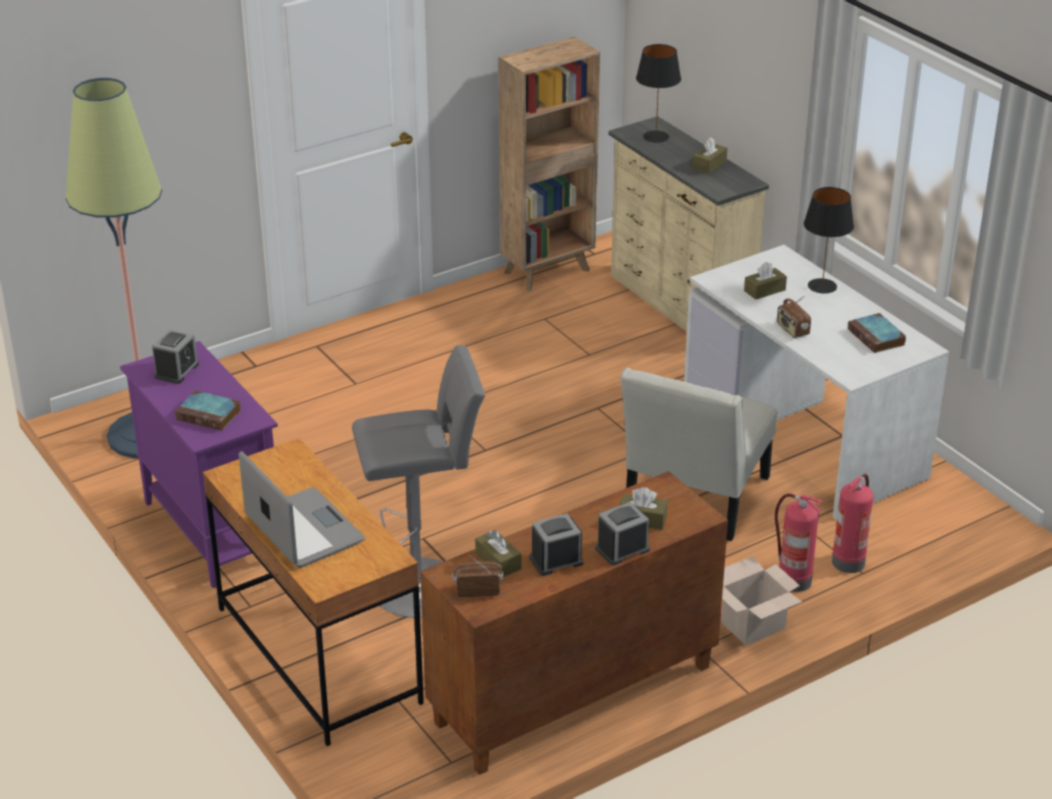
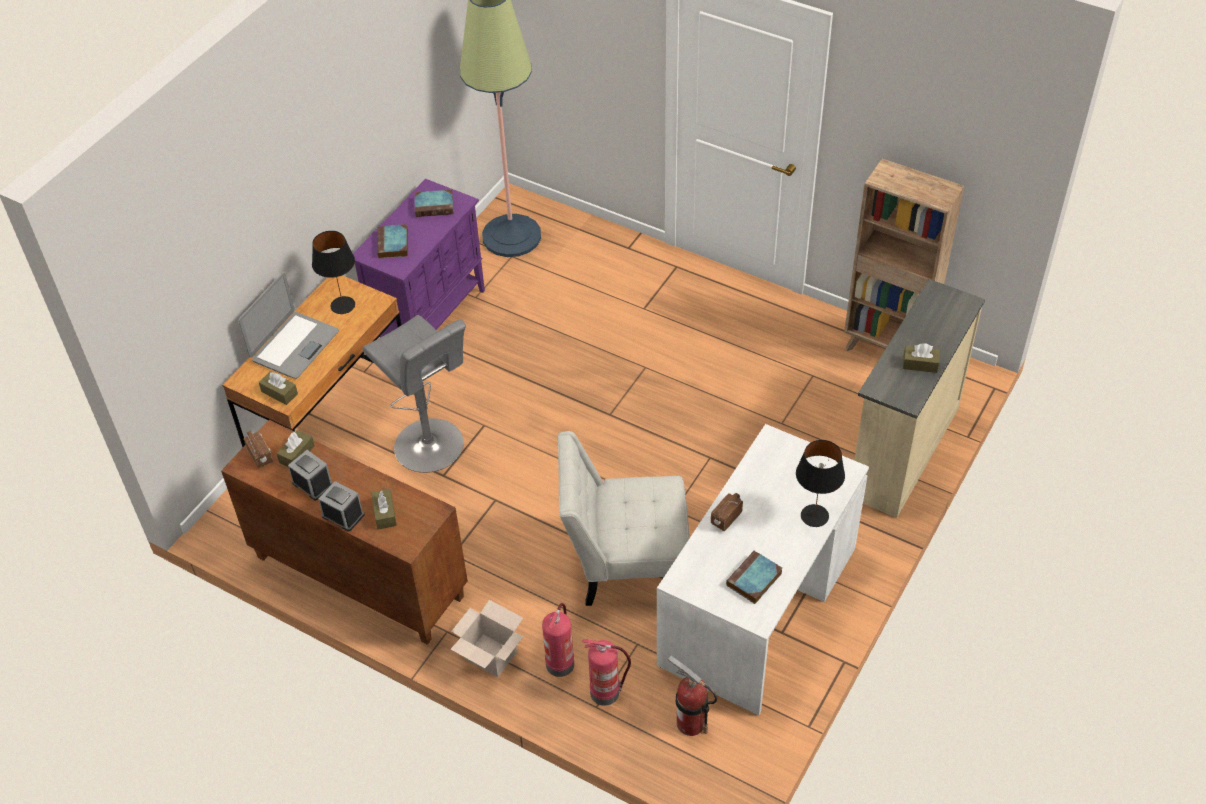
camera: 65 degrees right, 15 degrees up
(177, 370) = (435, 206): alarm clock -> book
(655, 136) = (943, 311): black table lamp -> black table lamp (342, 305)
(764, 290) = (778, 479): brown tissue box -> brown tissue box (279, 393)
(915, 520) = (690, 723): none -> fire extinguisher

